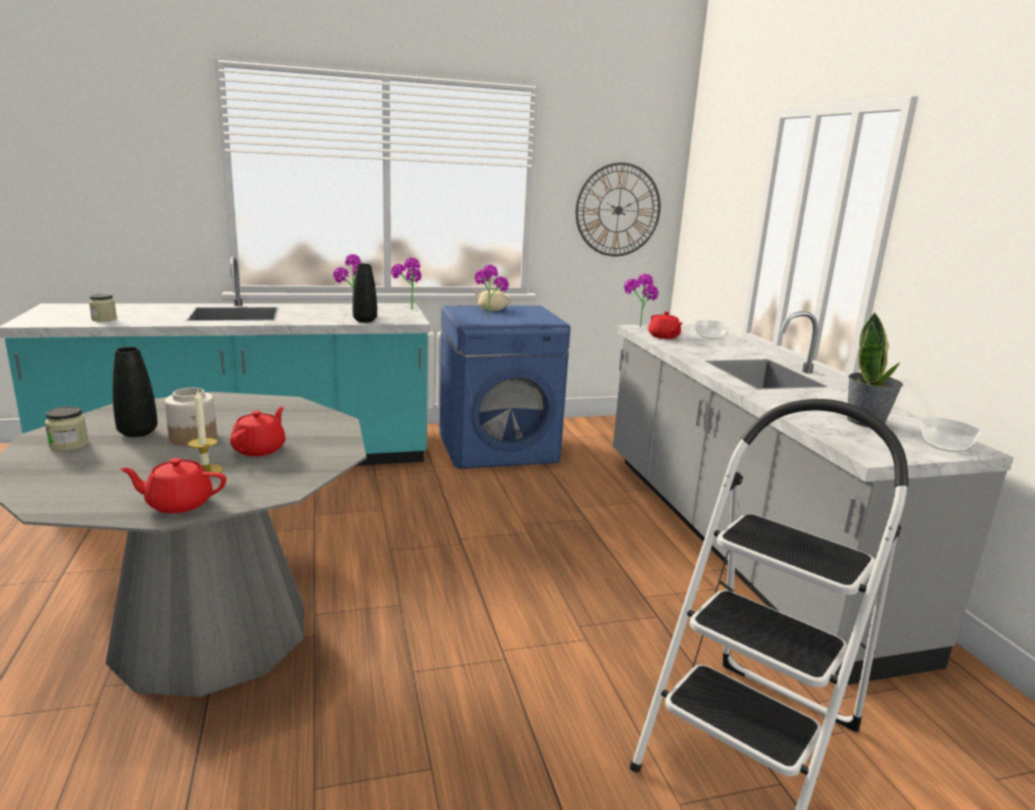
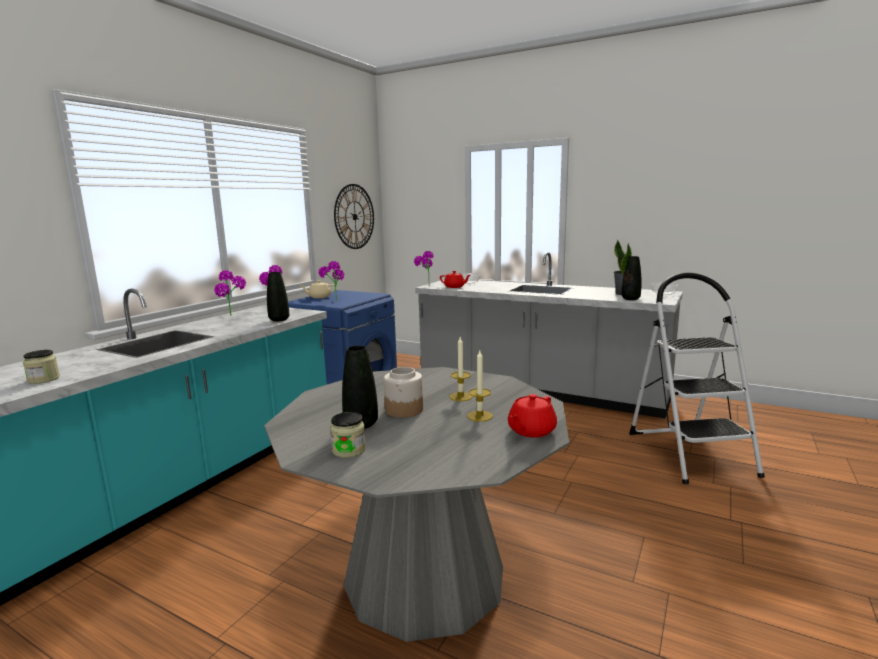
camera: 45 degrees left, 5 degrees down
(260, 449) = (460, 396): red teapot -> candle
(833, 431) = (630, 299): none -> black vase

